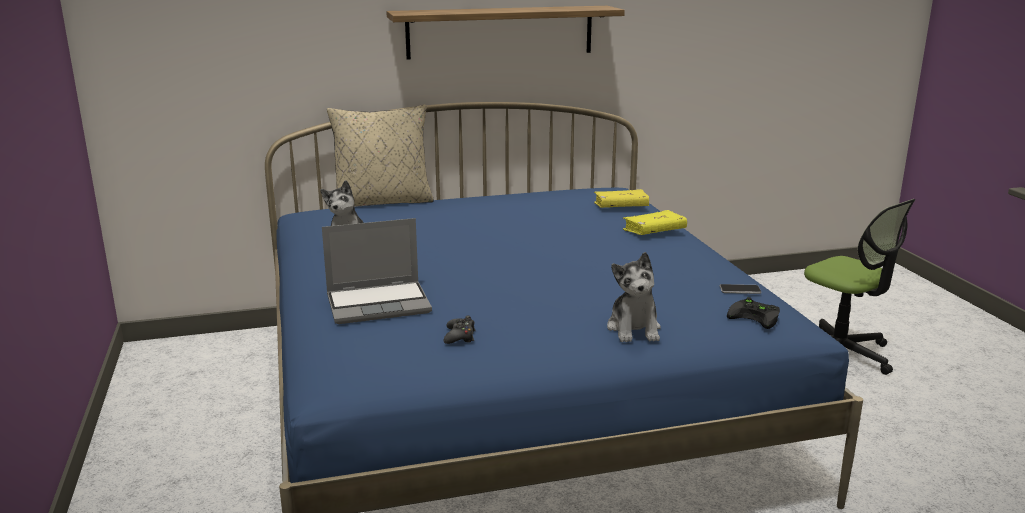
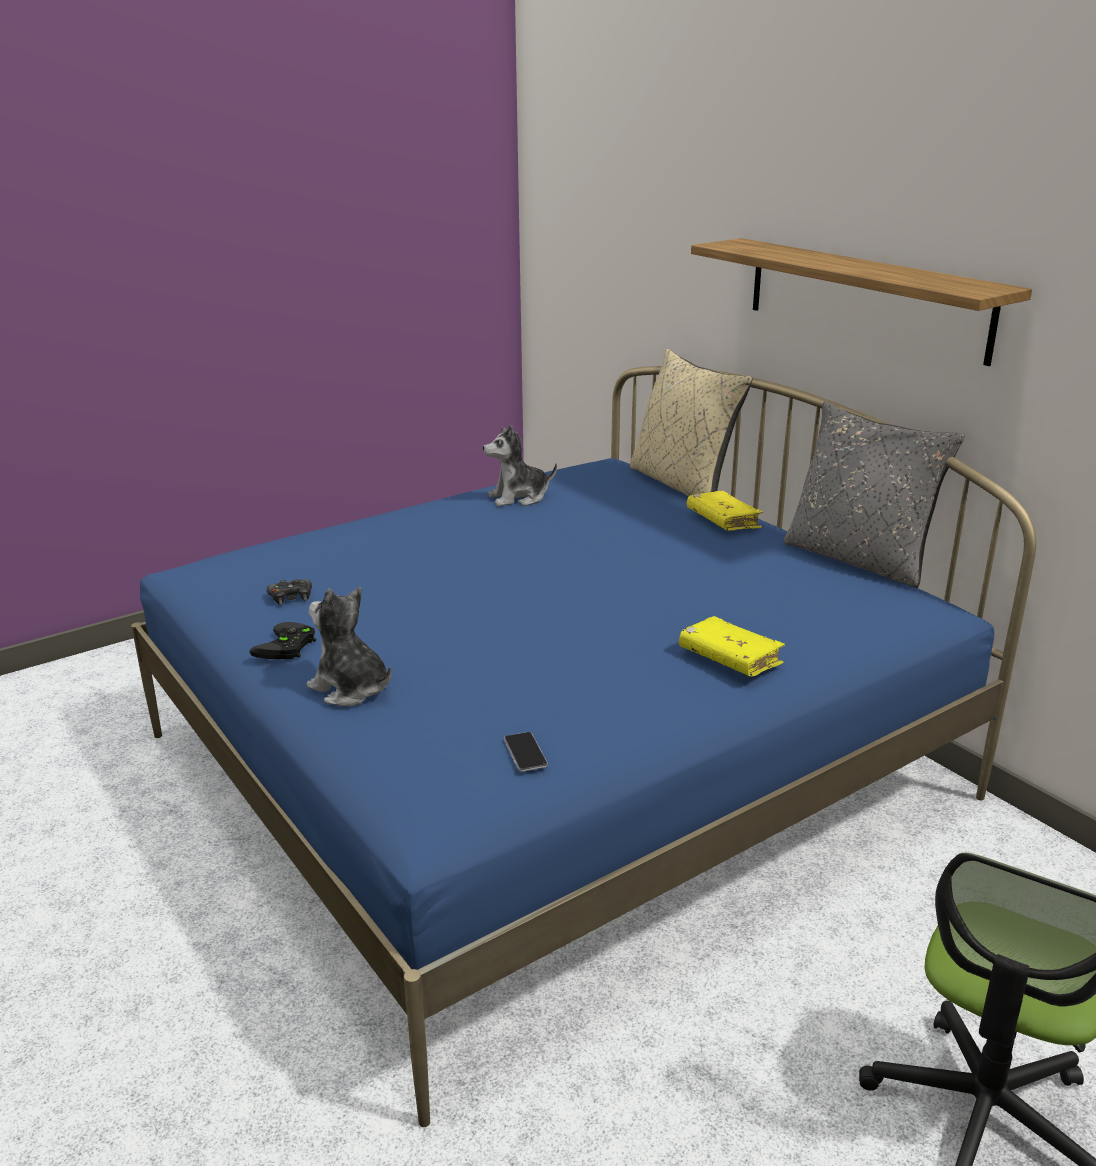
camera: 70 degrees right, 5 degrees up
(379, 304) = (357, 546): laptop -> none
(548, 188) = (858, 559): none -> grey pillow
(621, 206) = (823, 619): yellow book -> yellow book (723, 520)
(634, 329) = (351, 689): plush toy -> plush toy turned 60 degrees clockwise
(756, 317) = (428, 775): black game controller -> black game controller (286, 647)

